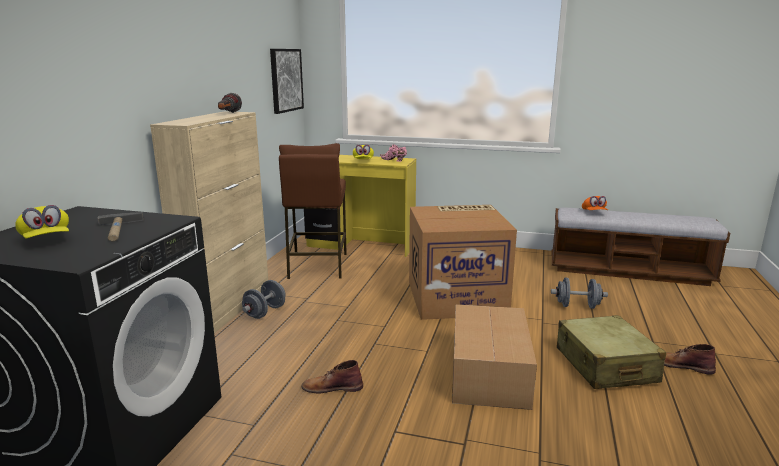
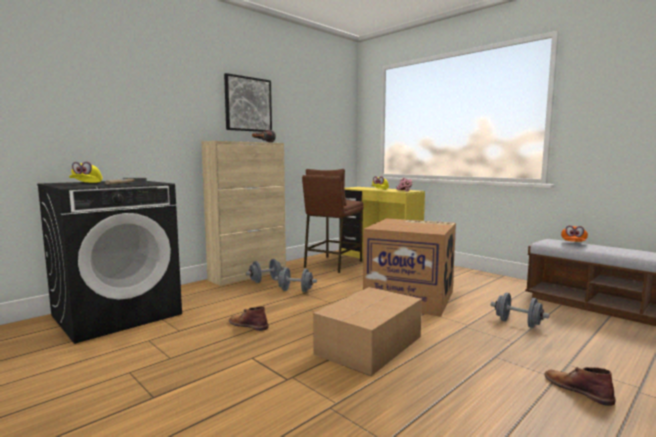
camera: 30 degrees right, 10 degrees down
(286, 80) = (338, 132): picture -> picture (248, 104)
(323, 319) = (295, 290): none -> grey dumbbell
(605, 365) = (486, 367): beige suitcase -> none

